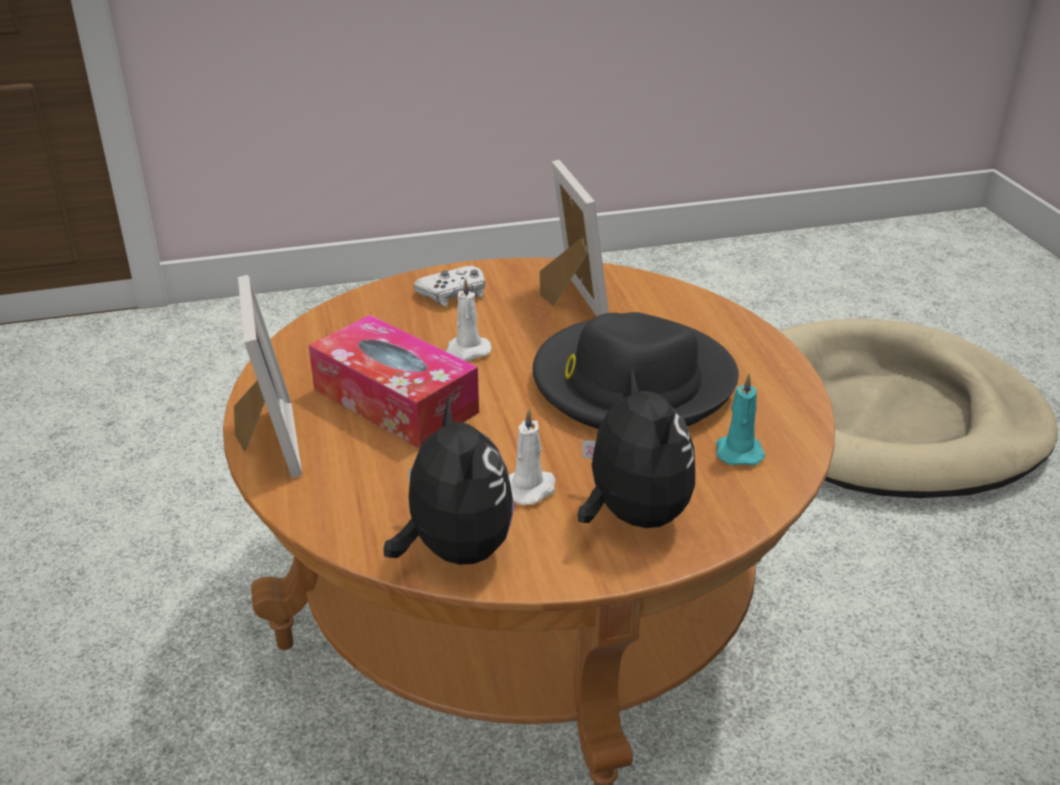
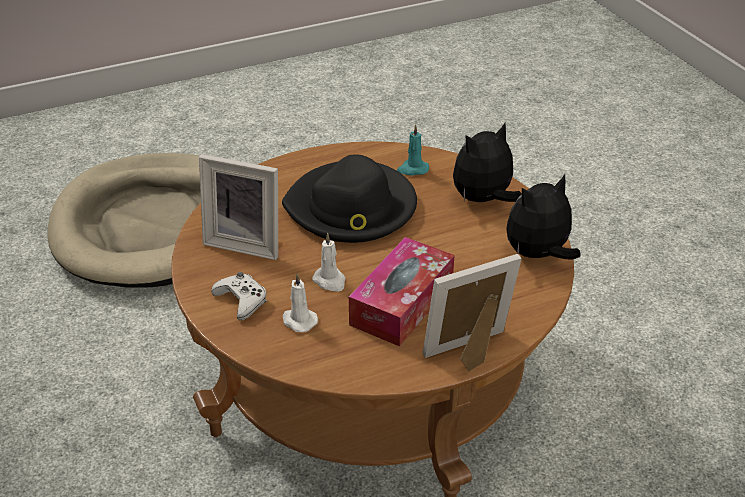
camera: 100 degrees left, 5 degrees up
(530, 488) = (474, 235): white candle -> white candle (298, 321)
(568, 300) = (246, 242): picture frame -> picture frame turned 135 degrees counterclockwise

